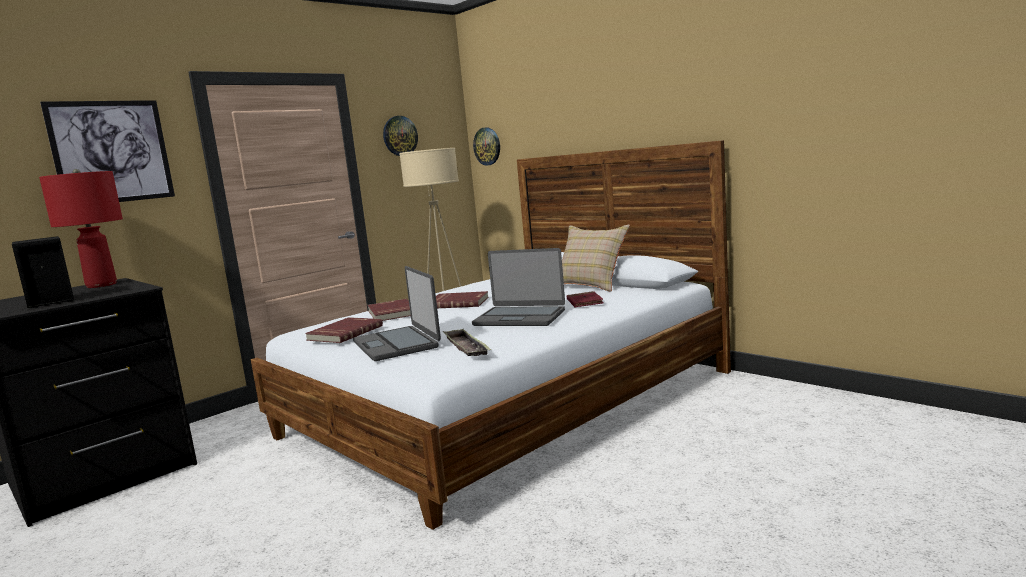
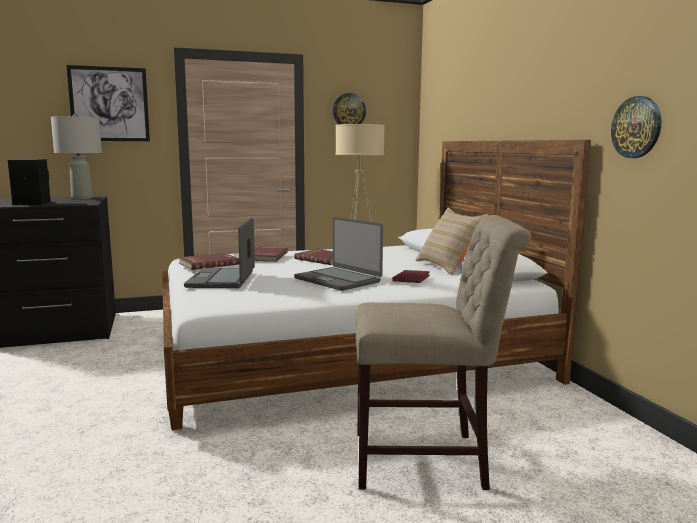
camera: 25 degrees right, 0 degrees up
(101, 285) = (81, 198): red table lamp -> grey table lamp
(466, 348) = (256, 293): tray -> none
(487, 146) = (429, 127): wall clock -> wall clock (636, 127)
(710, 468) = (427, 460): none -> beige chair

